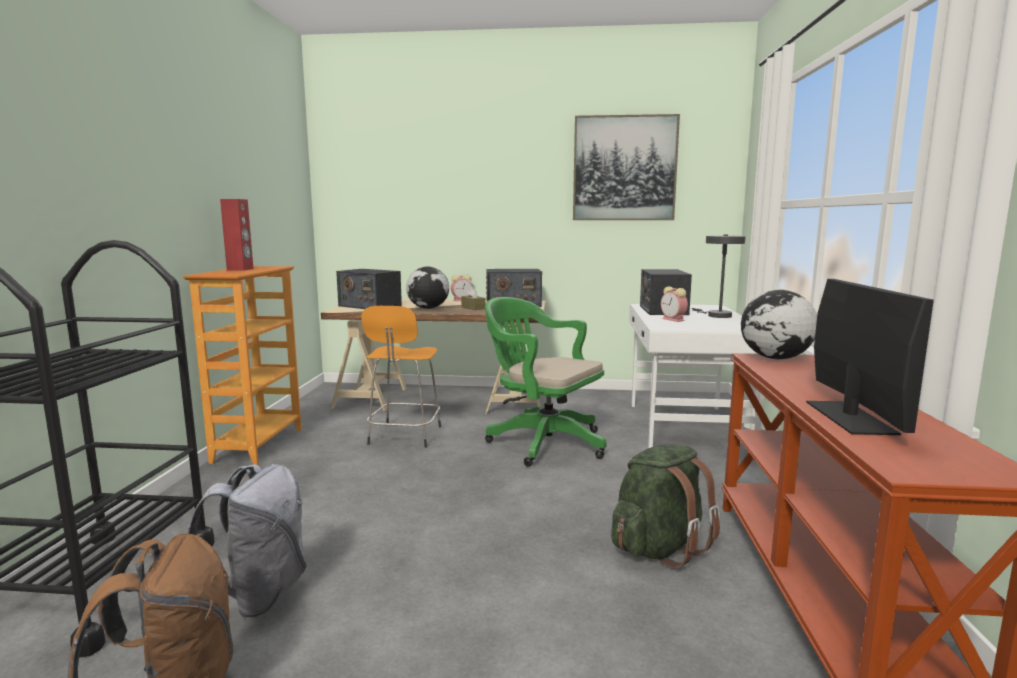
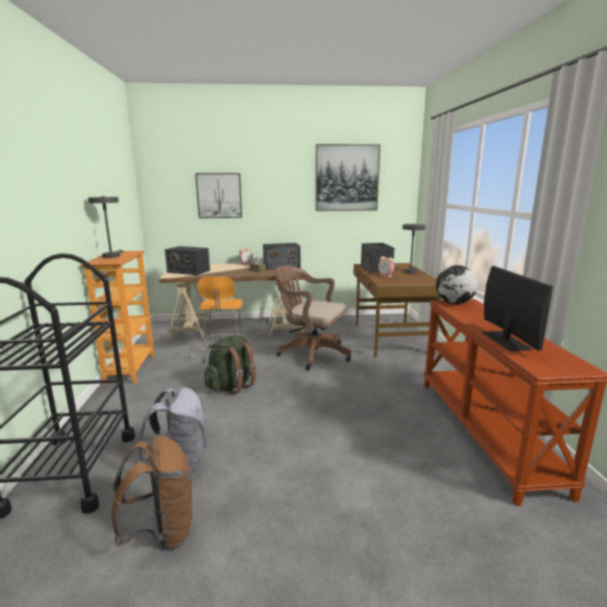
camera: 10 degrees left, 5 degrees up
(240, 269) = (112, 256): red speaker -> grey table lamp
(426, 195) = (219, 195): none -> picture
(428, 308) = (229, 272): globe -> none
(542, 442) = (310, 353): green office chair -> brown office chair
(659, 547) = (396, 412): green backpack -> green backpack (232, 386)
(685, 429) = (390, 338): white desk -> brown desk

